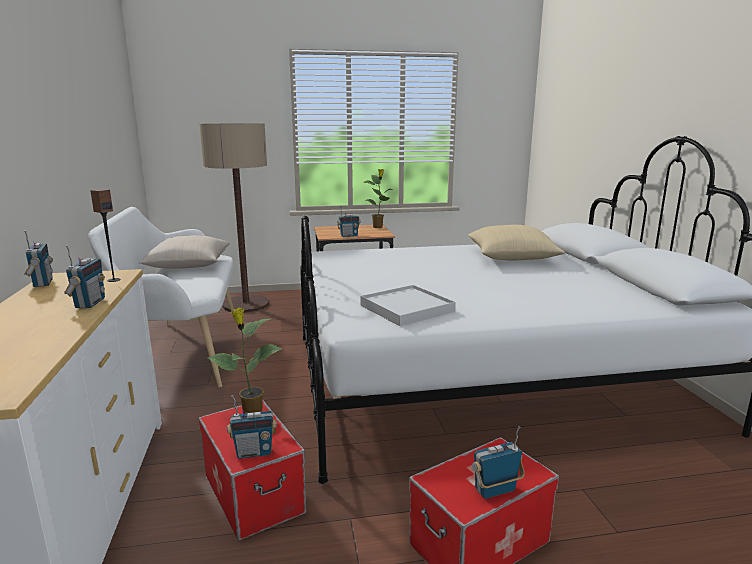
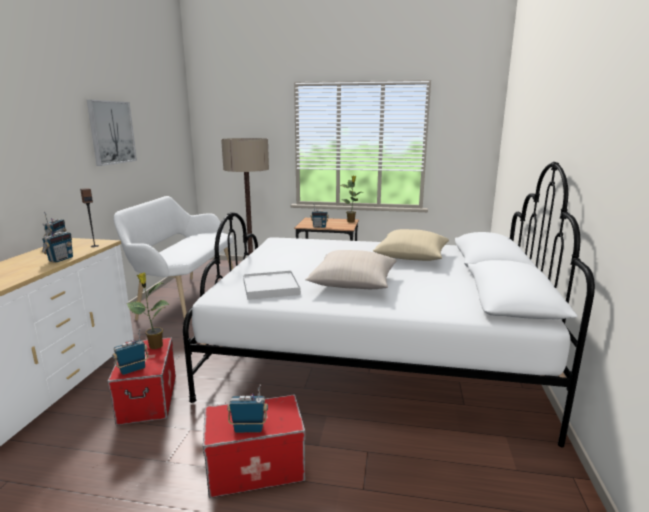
camera: 20 degrees right, 0 degrees up
(69, 108) = (111, 132): none -> picture
(189, 265) = (196, 239): beige pillow -> beige pillow (353, 283)
(254, 452) = (132, 370): radio -> radio turned 135 degrees clockwise

